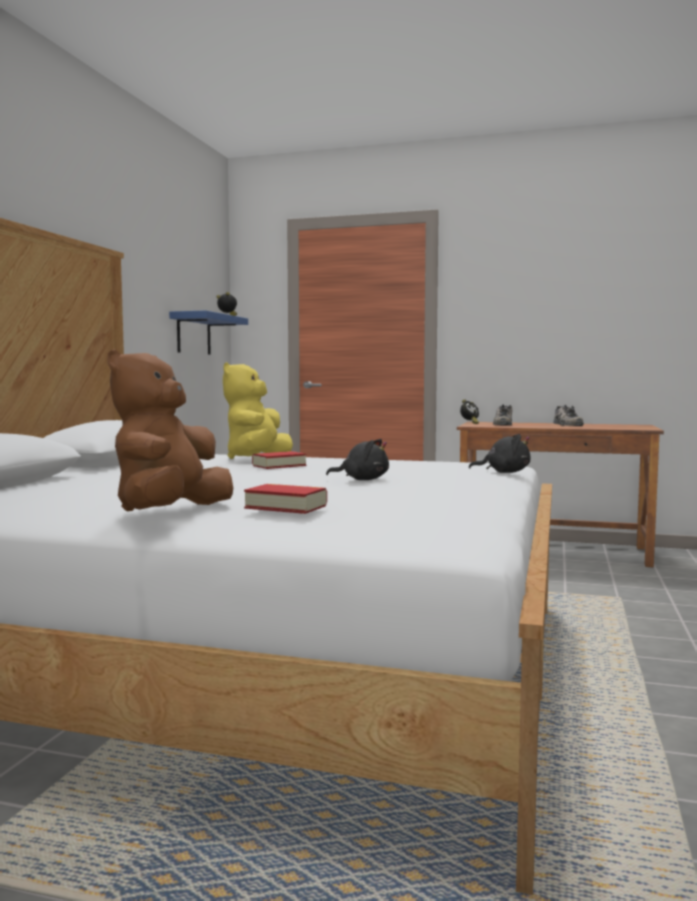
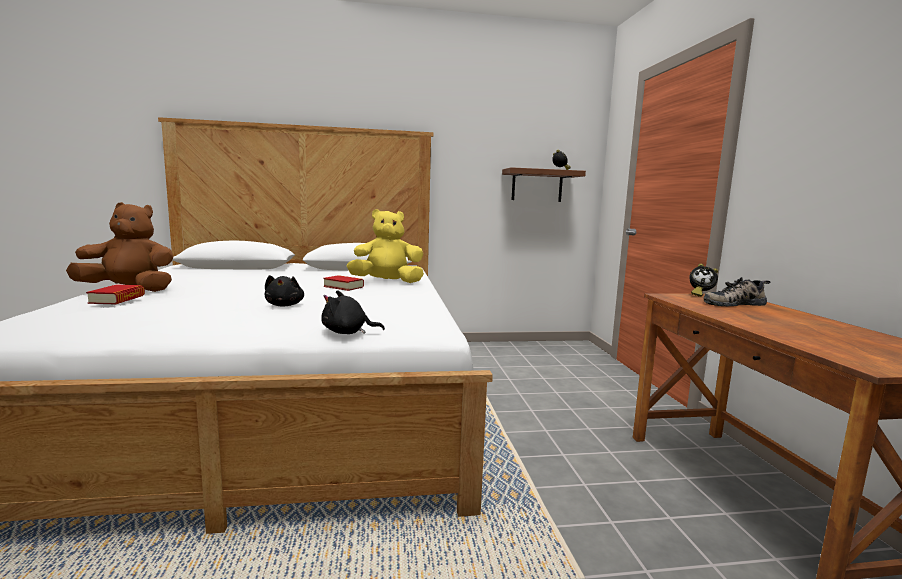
camera: 65 degrees right, 5 degrees up
(193, 334) = (537, 185): blue shelf -> brown shelf
(504, 472) = (347, 332): black plush toy -> black plush toy turned 105 degrees clockwise
(566, 424) = (816, 325): shoe -> none

